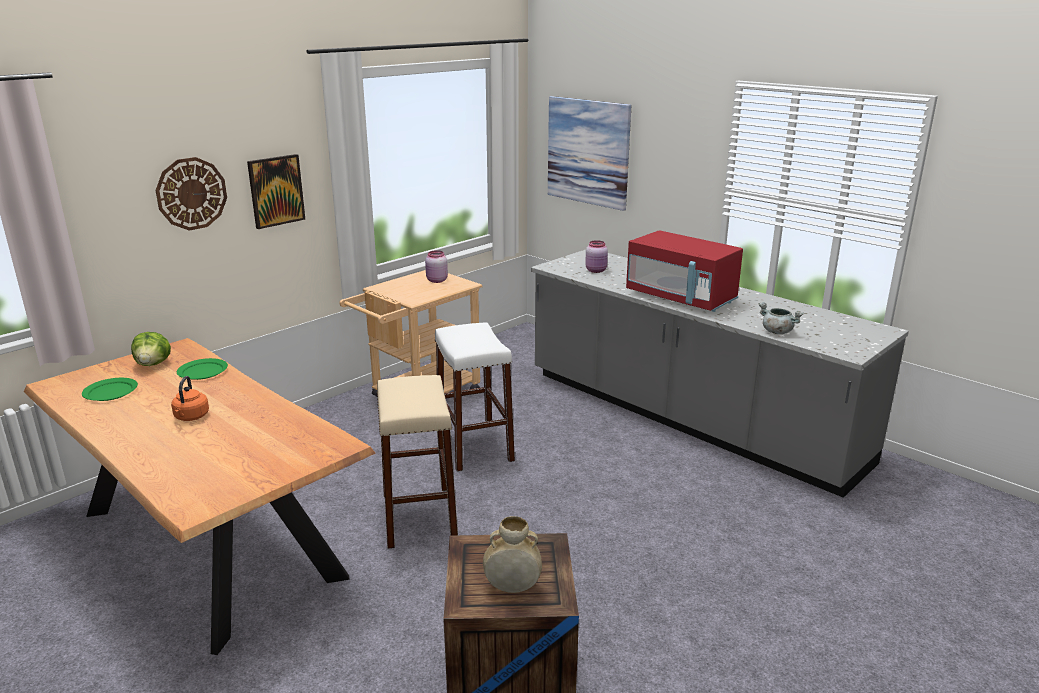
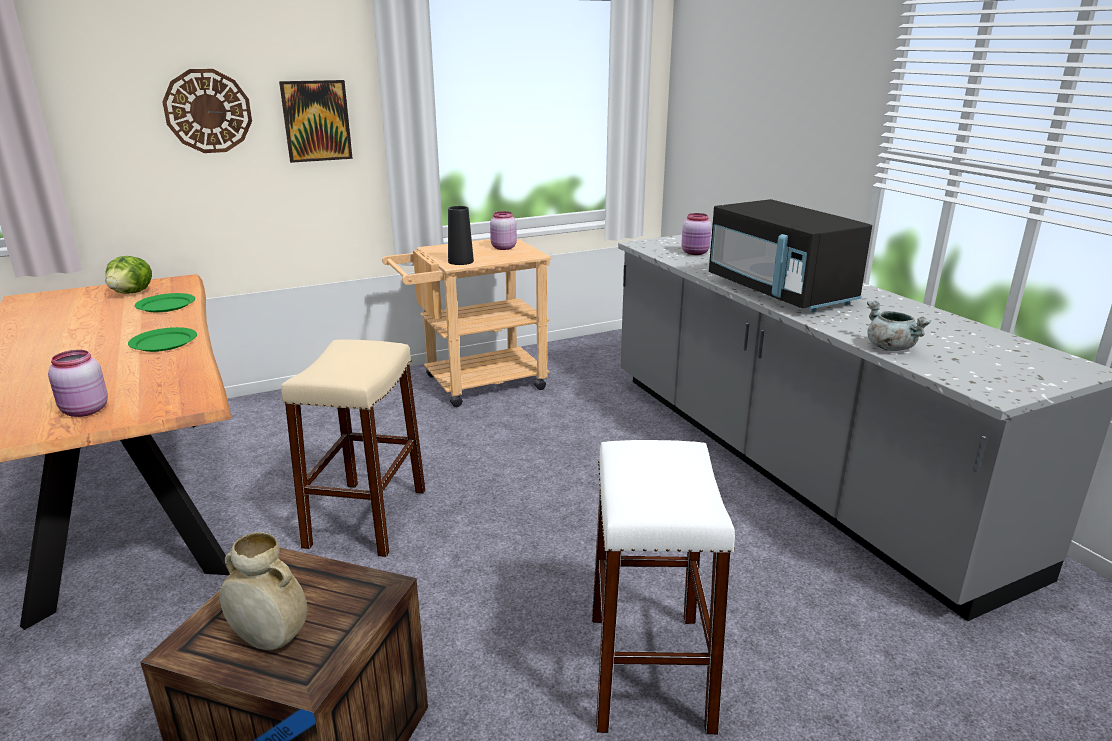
camera: 20 degrees right, 0 degrees up
(111, 392) = (60, 312): green plate -> green plate (164, 342)
(191, 417) = (92, 347): orange kettle -> none
(264, 467) = (84, 411): none -> pink jar
(416, 298) = (460, 261): none -> black vase
(474, 446) = (493, 448): white stool -> white stool (649, 671)
(588, 152) = (727, 108): picture -> none
(680, 298) = (780, 292): red microwave -> black microwave

